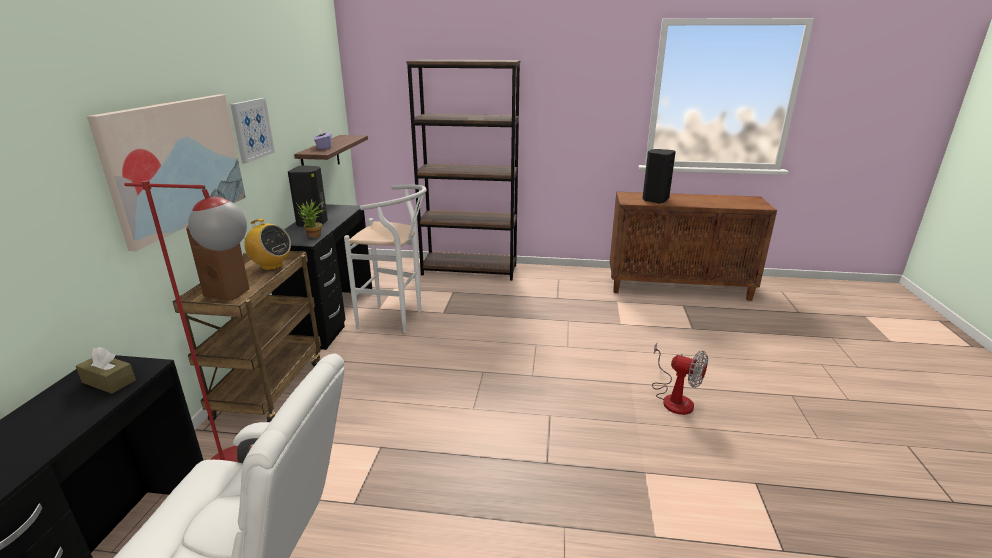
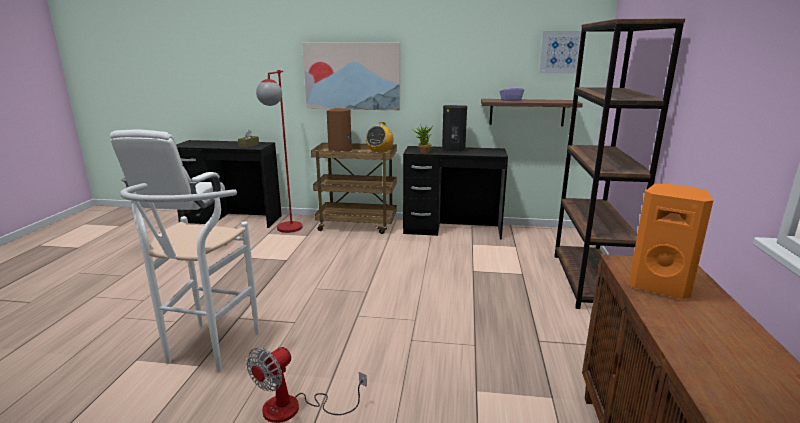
camera: 90 degrees right, 5 degrees down
(252, 129) = (430, 70): picture -> picture (561, 52)
(396, 320) = (453, 252): white stool -> white stool (207, 352)
(655, 200) = (660, 286): black speaker -> orange speaker

